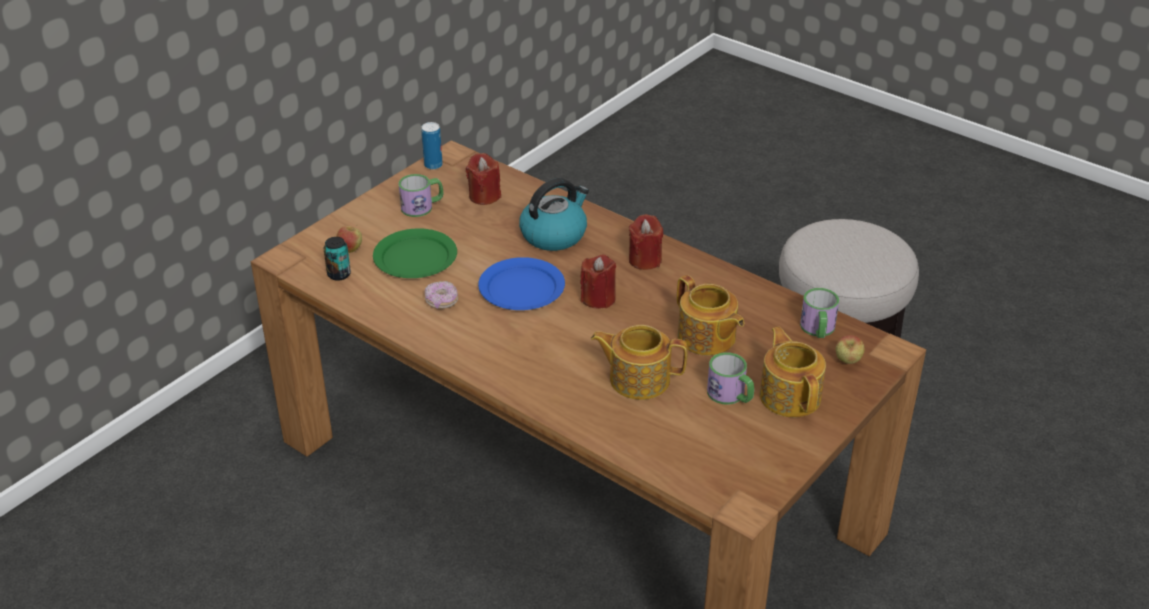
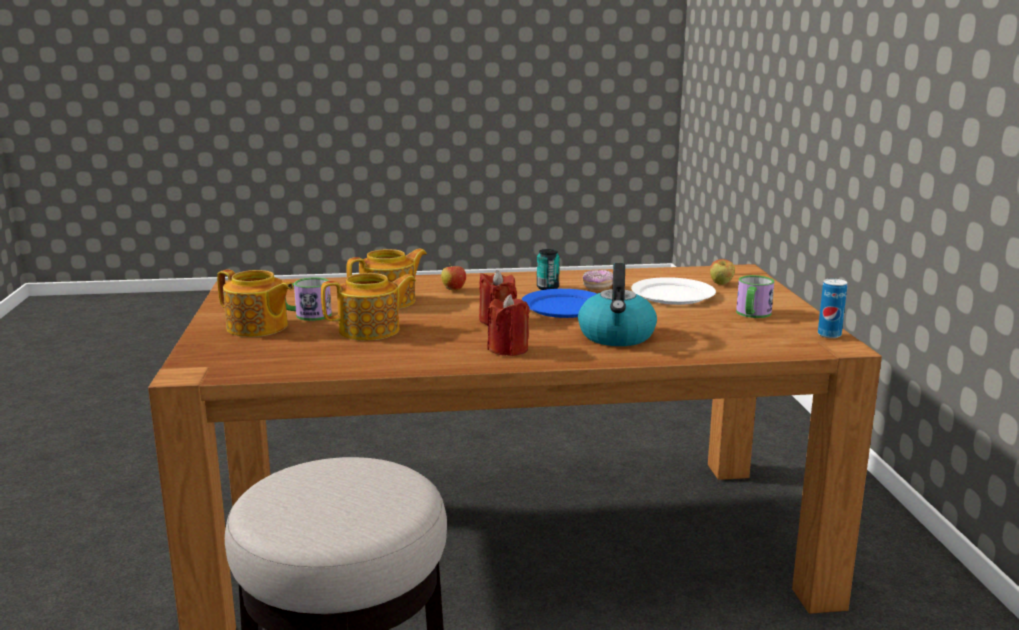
camera: 135 degrees right, 20 degrees down
(339, 274) = (691, 275): can -> can (547, 288)
(415, 257) = (673, 295): green plate -> white plate
(484, 196) = (733, 335): red candle -> none
(706, 338) = (371, 330): teapot -> teapot turned 150 degrees clockwise
(818, 330) = (276, 364): mug -> none
(847, 361) = (225, 356): apple -> apple (453, 290)

